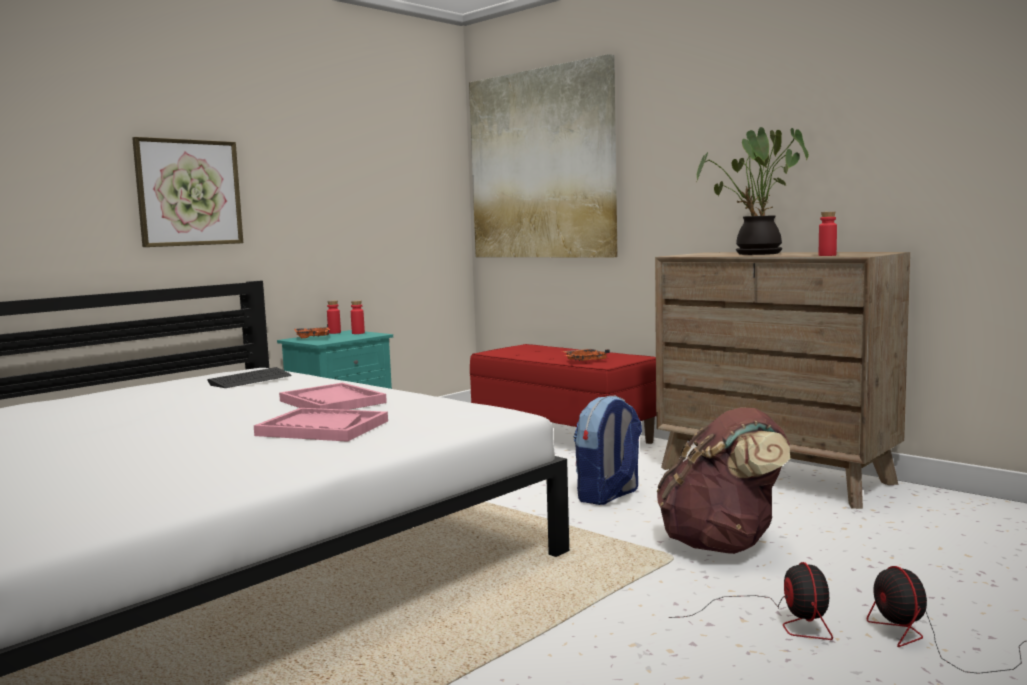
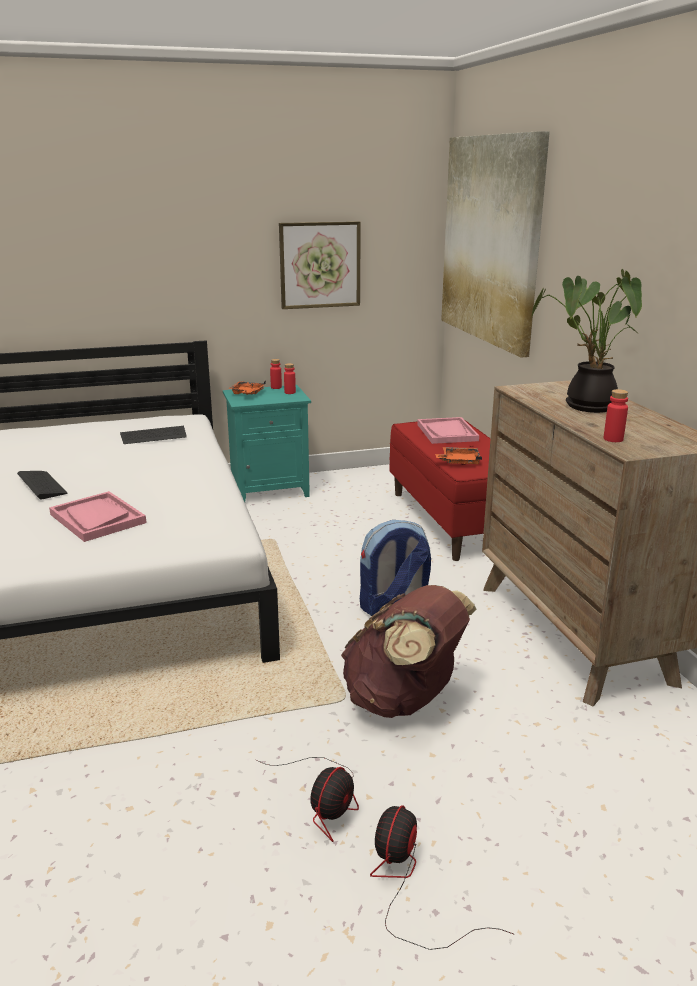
camera: 30 degrees right, 15 degrees up
(189, 193) = (145, 265): picture -> picture (320, 265)
(190, 422) = (42, 485): none -> keyboard
(332, 402) = (156, 483): pink tray -> pink tray (447, 432)

